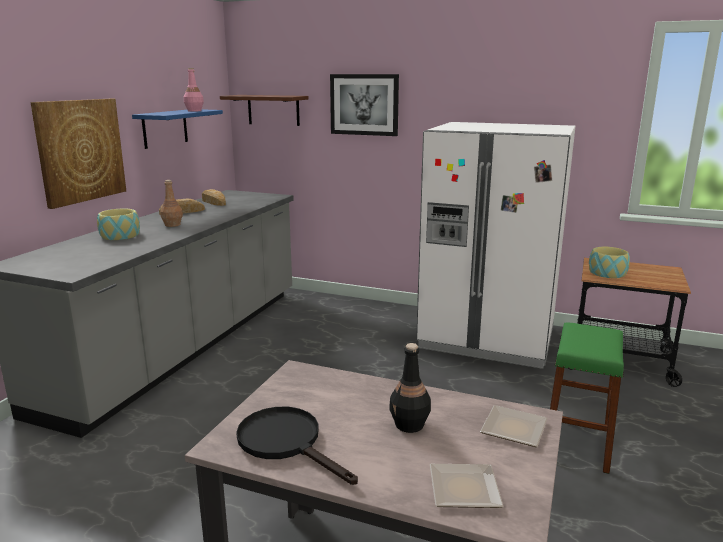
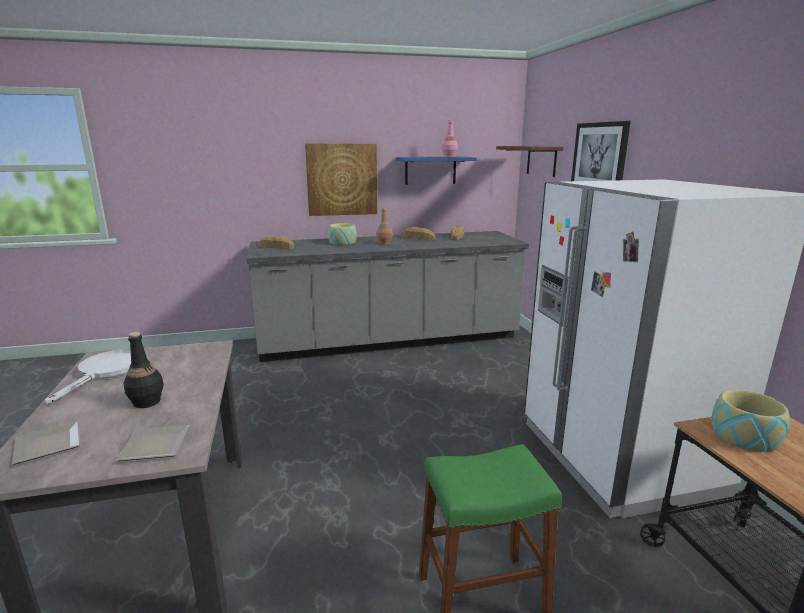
camera: 55 degrees right, 0 degrees up
(54, 262) = (276, 247): none -> bread
(287, 443) = (106, 372): black frying pan -> white frying pan

